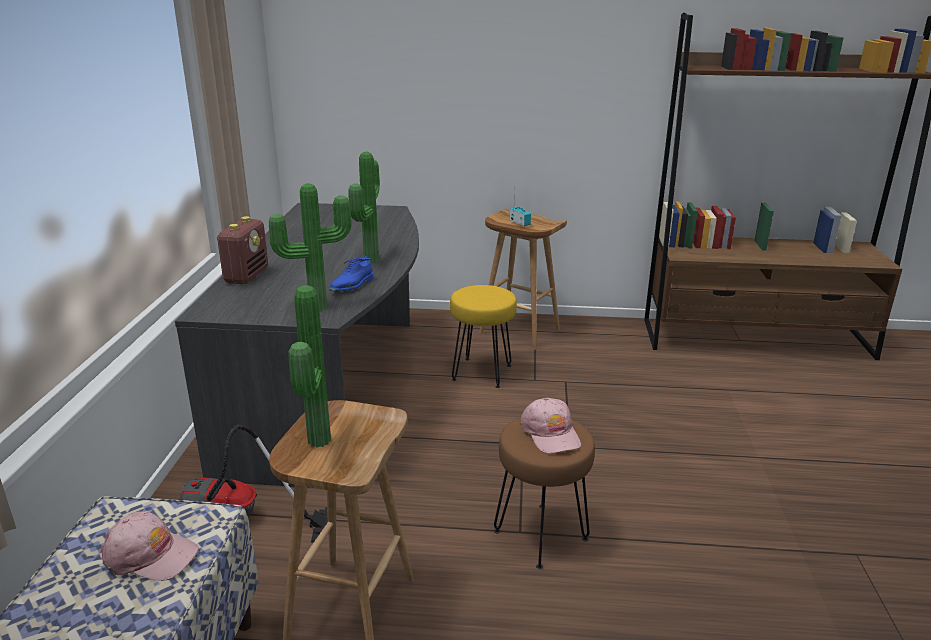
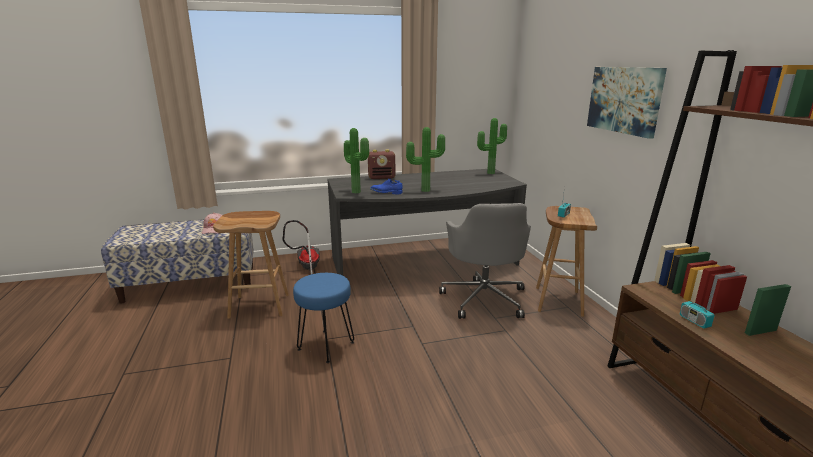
camera: 70 degrees right, 5 degrees down
(314, 441) = (246, 216): potted plant -> potted plant (489, 173)
(482, 373) = (484, 298): yellow stool -> grey office chair
(539, 67) = (624, 100): none -> picture
(540, 534) = (327, 346): brown stool -> blue stool
(551, 433) = (324, 283): pink cap -> none
(743, 257) = (694, 321): none -> radio

